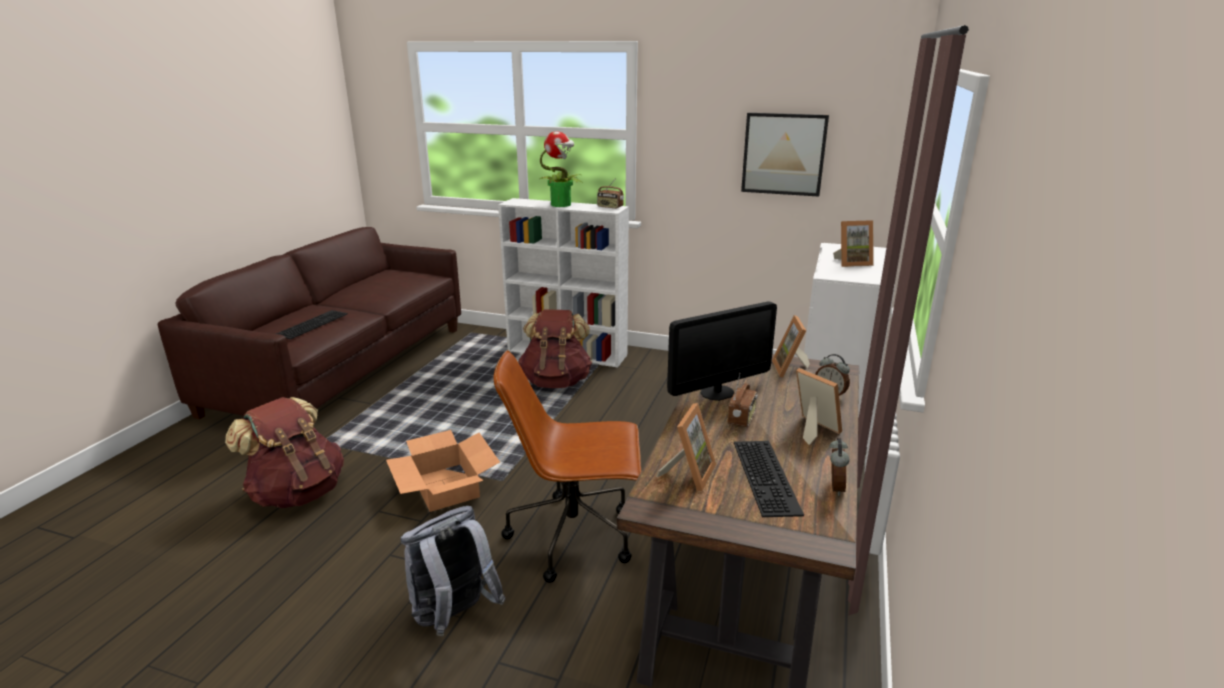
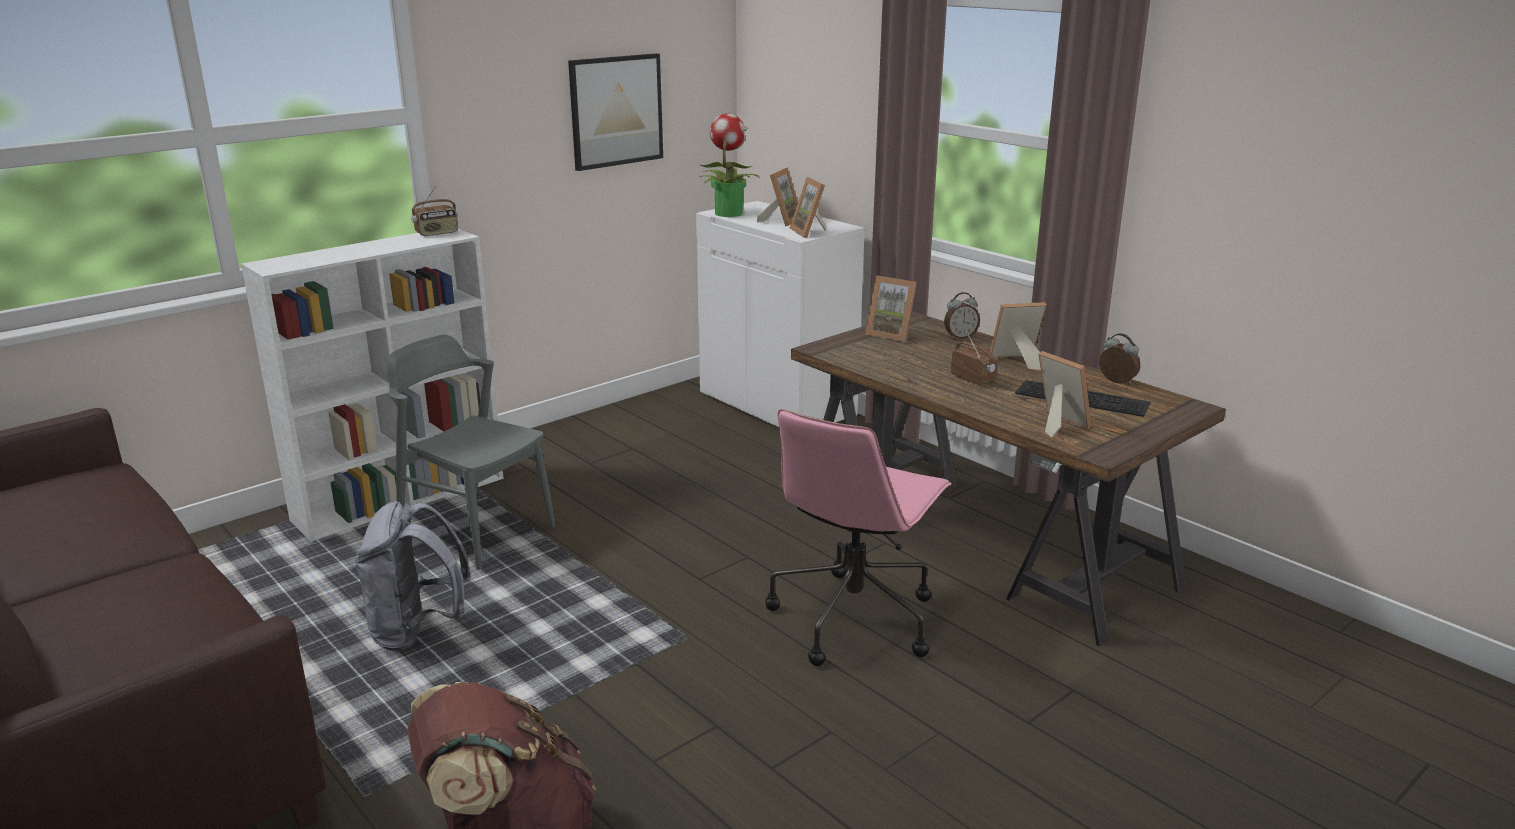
camera: 60 degrees left, 0 degrees up
(311, 324) = (152, 615): keyboard -> none
(445, 487) = (654, 688): cardboard box -> none
(454, 617) = (937, 737): grey backpack -> grey backpack (417, 632)
(556, 382) = (476, 531): brown backpack -> grey chair
(561, 204) = (361, 249): potted plant -> potted plant (728, 213)
(574, 536) = (853, 617): brown office chair -> pink office chair
(717, 393) = (909, 373): monitor -> none
(842, 275) = (811, 232): none -> picture frame

